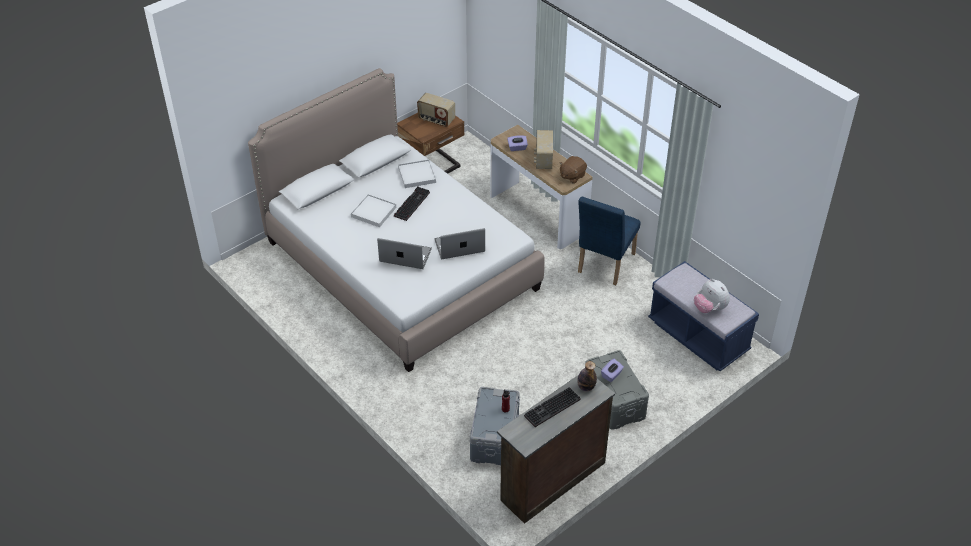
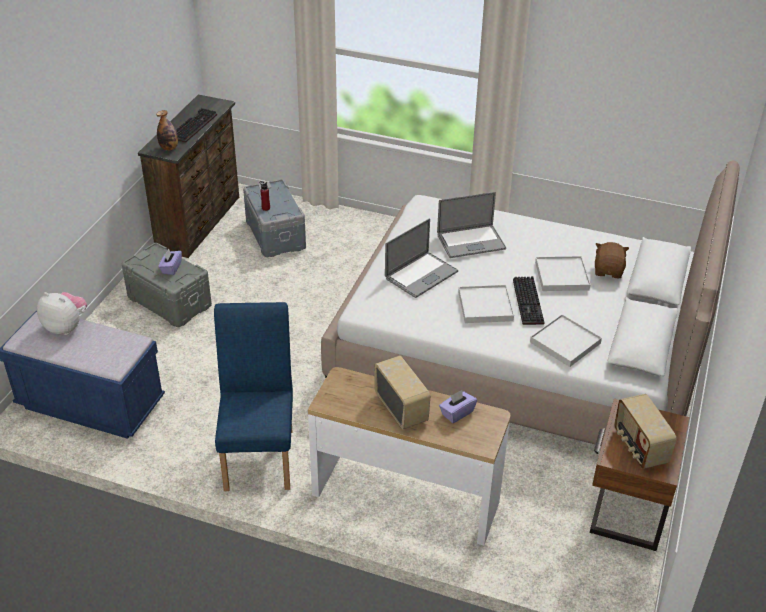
camera: 150 degrees right, 5 degrees down
(436, 120) = (639, 447): radio -> radio turned 105 degrees counterclockwise
(440, 211) = (485, 306): none -> white tray
(572, 176) = (338, 397): brown plush toy -> brown plush toy (608, 271)

